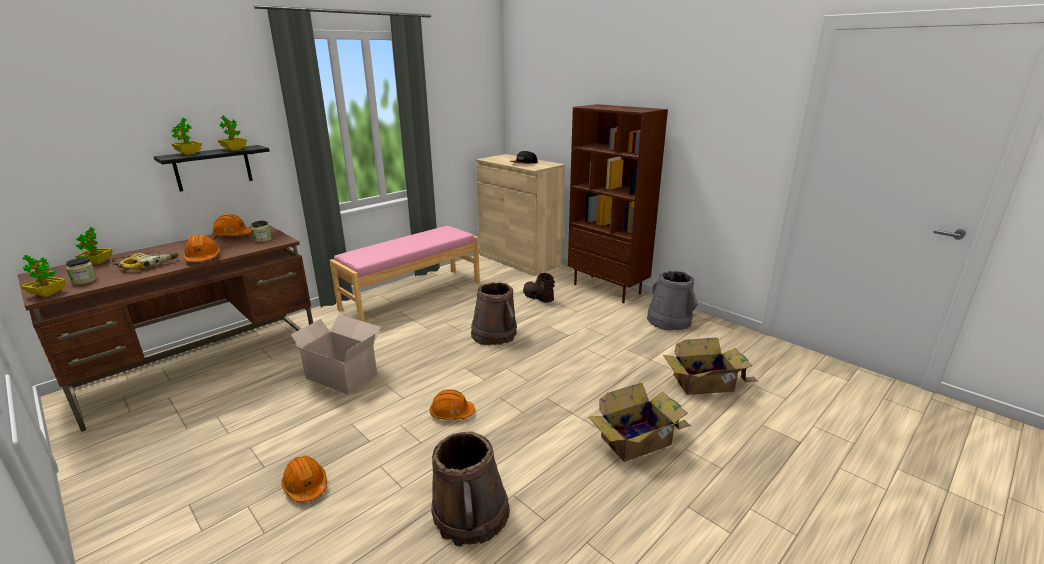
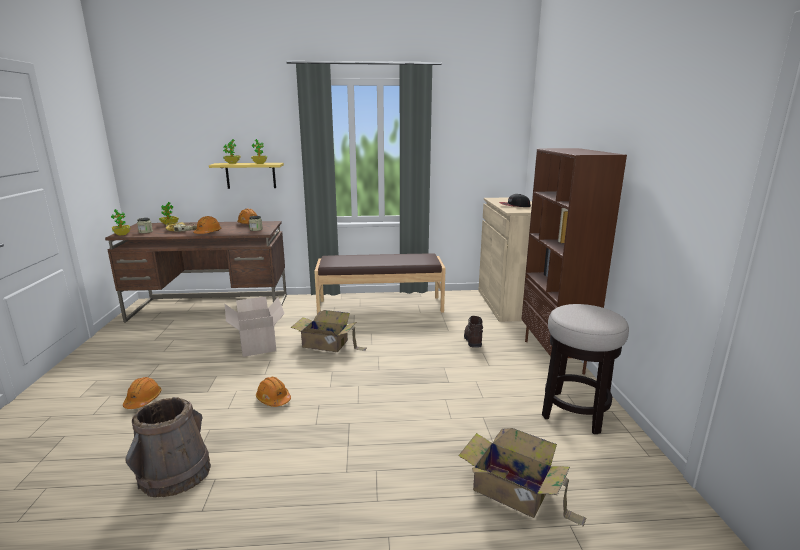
camera: 40 degrees right, 5 degrees down
(213, 168) = (250, 175): black shelf -> yellow shelf
(412, 295) = (380, 305): pink bench -> brown bench
(494, 334) = (390, 356): brown bucket -> none
(639, 440) = (361, 501): cardboard box -> cardboard box (327, 344)
(669, 321) = (575, 412): grey bucket -> stool

